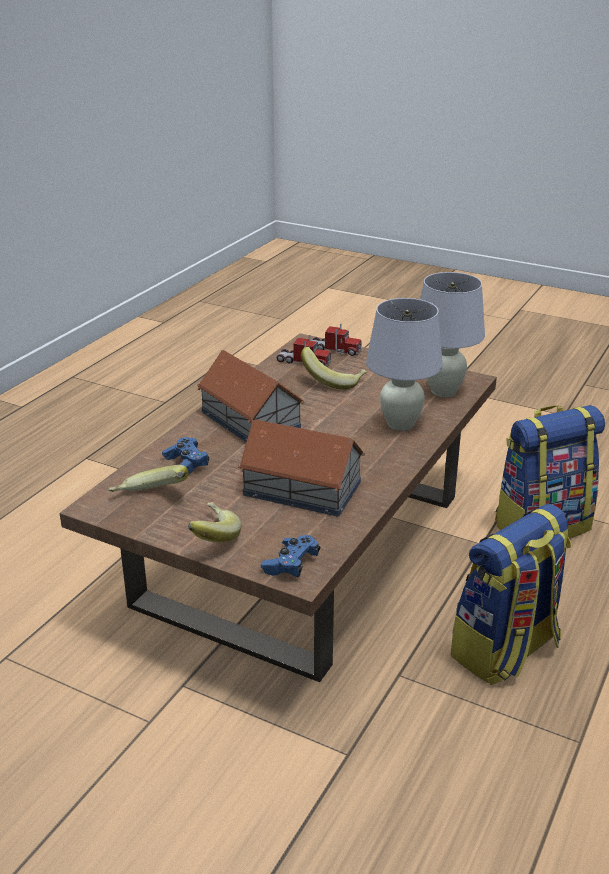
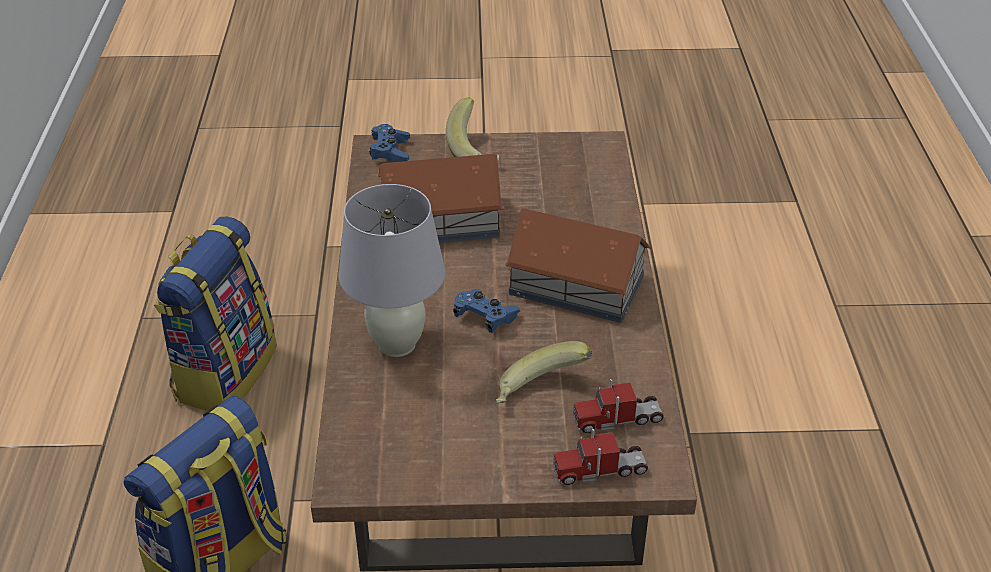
camera: 150 degrees right, 10 degrees up
(150, 499) = (566, 164): banana -> none
(186, 464) = (577, 207): blue game controller -> blue game controller (485, 318)
(443, 391) = (375, 432): white table lamp -> none

